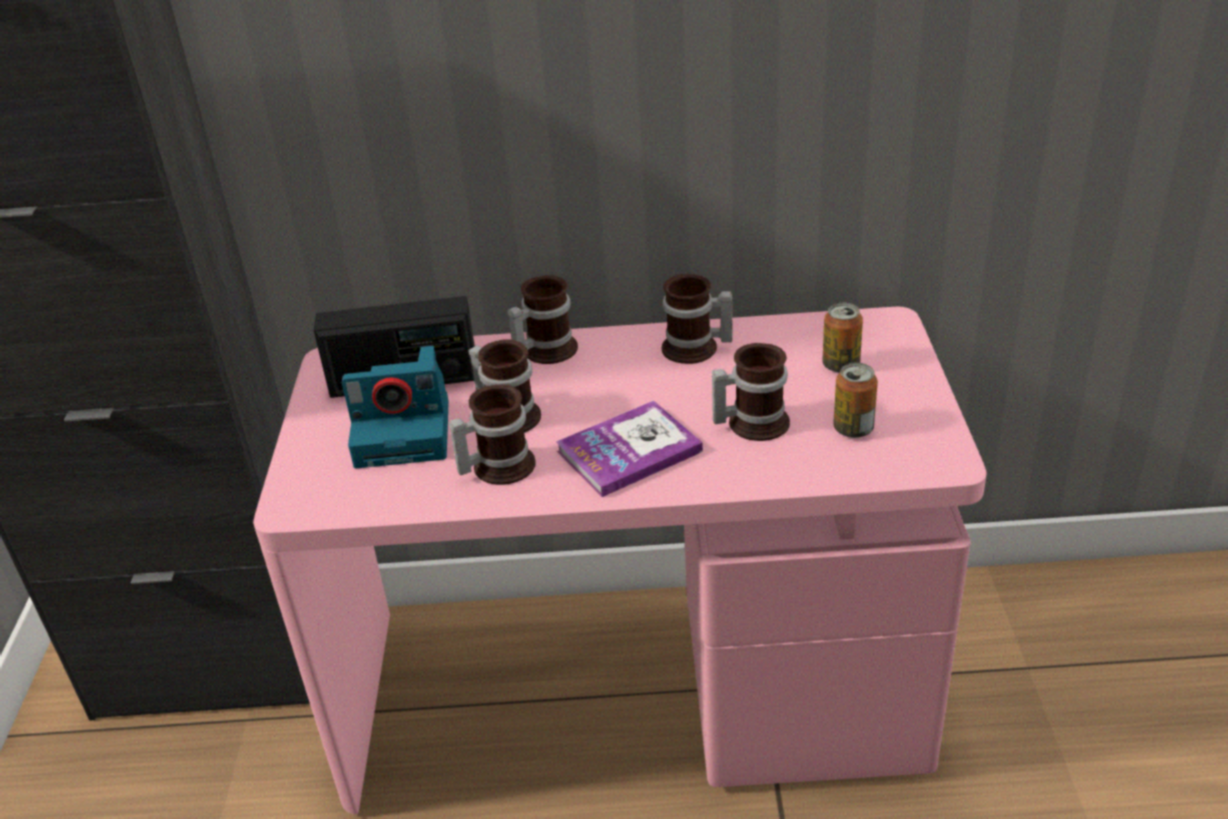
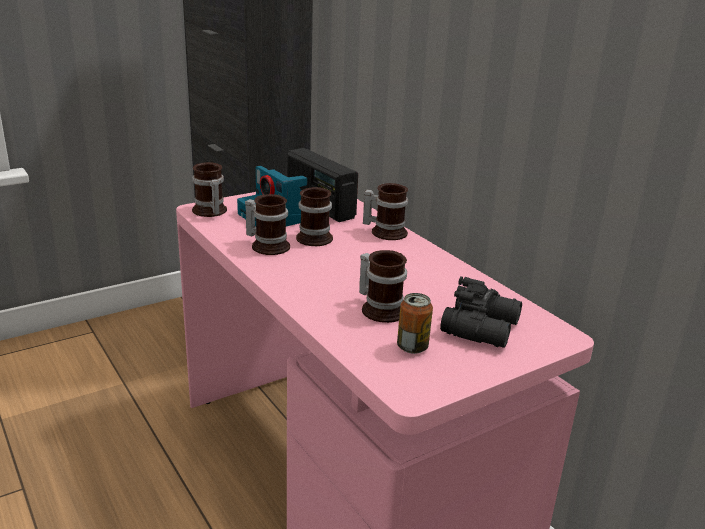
camera: 55 degrees right, 10 degrees down
(629, 451) = (314, 277): book -> none
(695, 350) = (439, 273): mug -> mug (209, 212)
(840, 365) = (483, 327): can -> black binoculars

